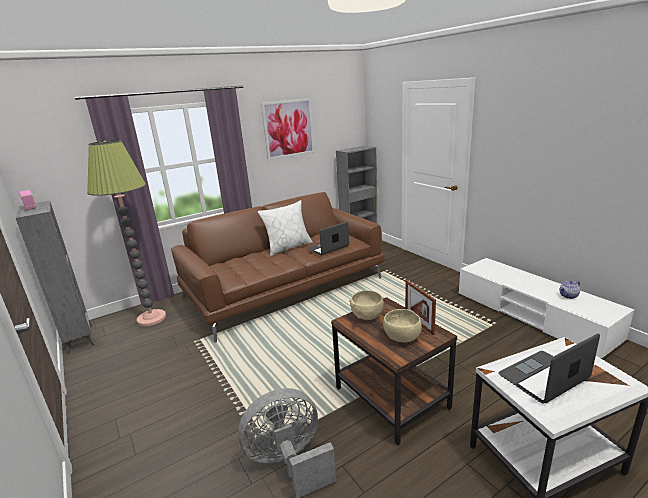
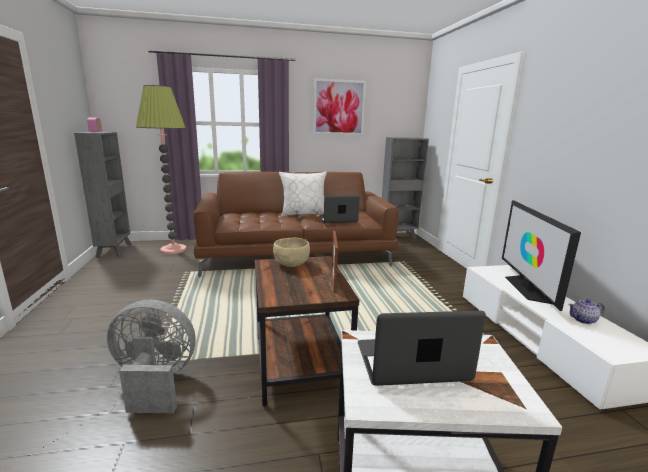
camera: 20 degrees right, 5 degrees down
(402, 337) = (300, 286): beige bowl -> none
(516, 278) = (527, 288): none -> television

